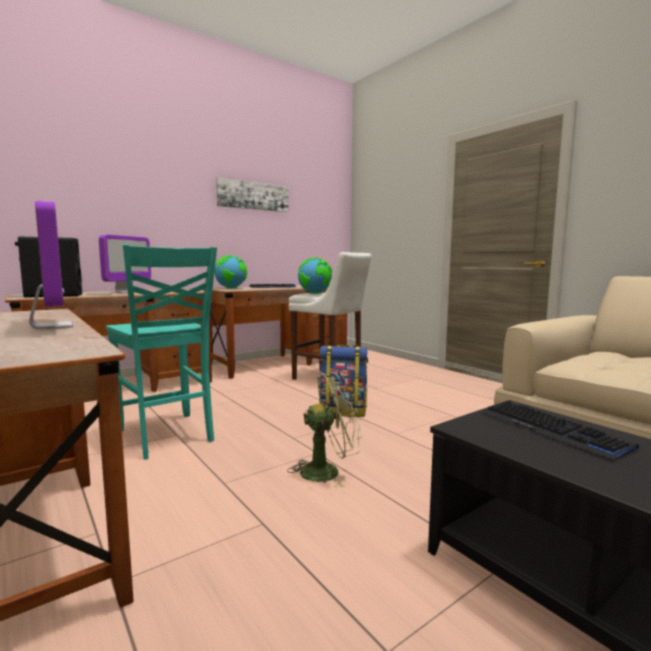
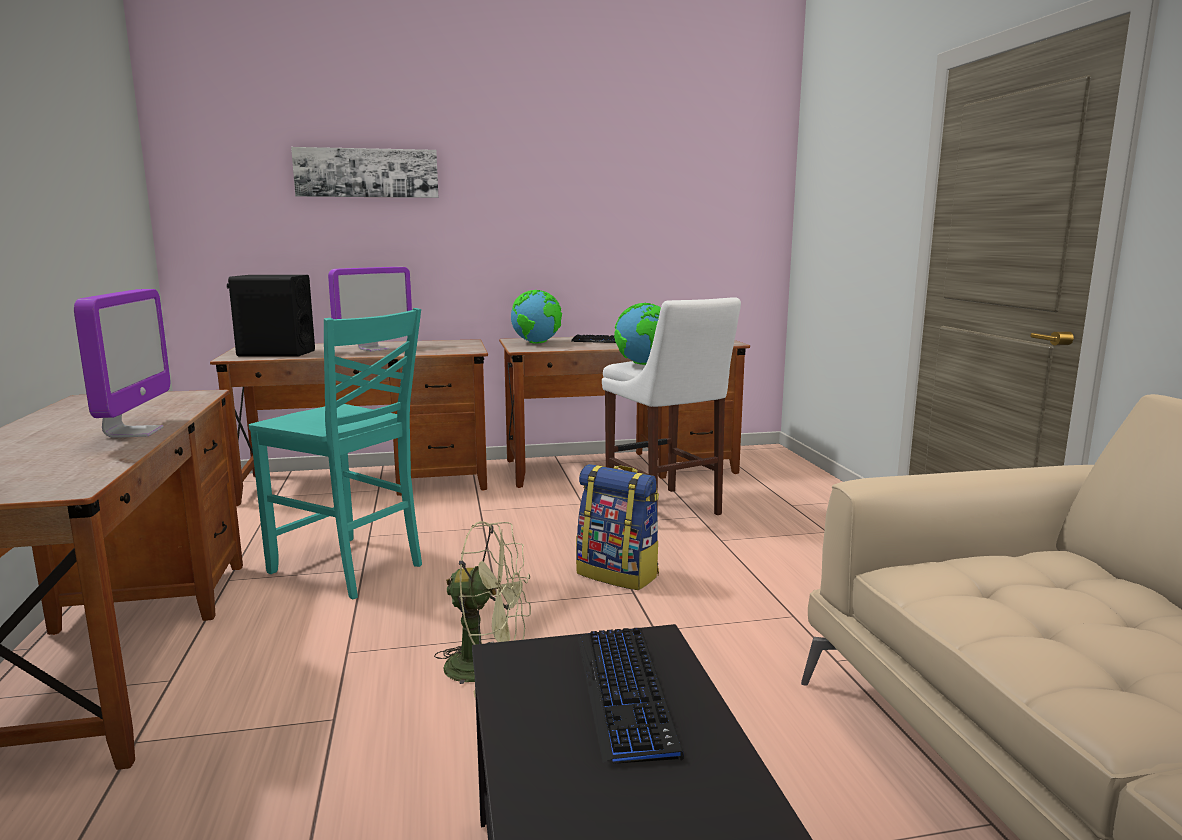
camera: 25 degrees right, 5 degrees up
(166, 436) = (349, 569): turquoise chair -> turquoise chair turned 45 degrees counterclockwise
(253, 196) = (594, 184): picture -> picture (367, 173)

